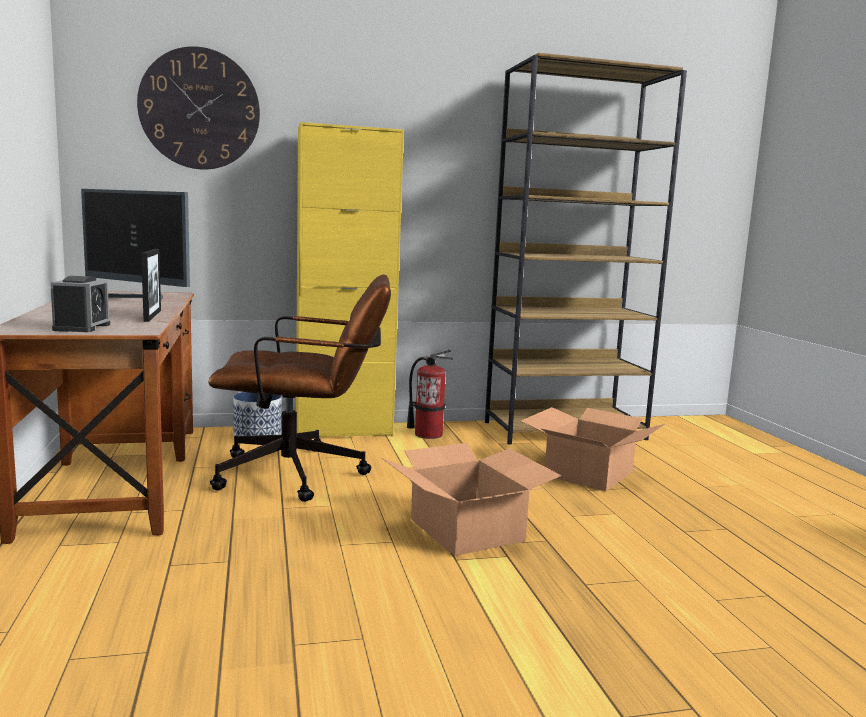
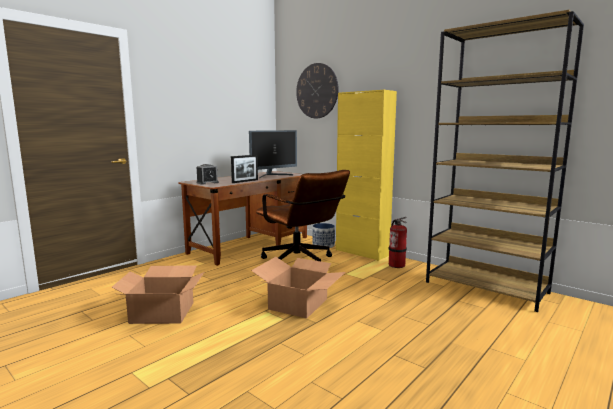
camera: 55 degrees right, 0 degrees up
(140, 300) = (273, 176): monitor -> monitor turned 120 degrees counterclockwise
(588, 473) = (428, 310): cardboard box -> cardboard box (162, 312)

